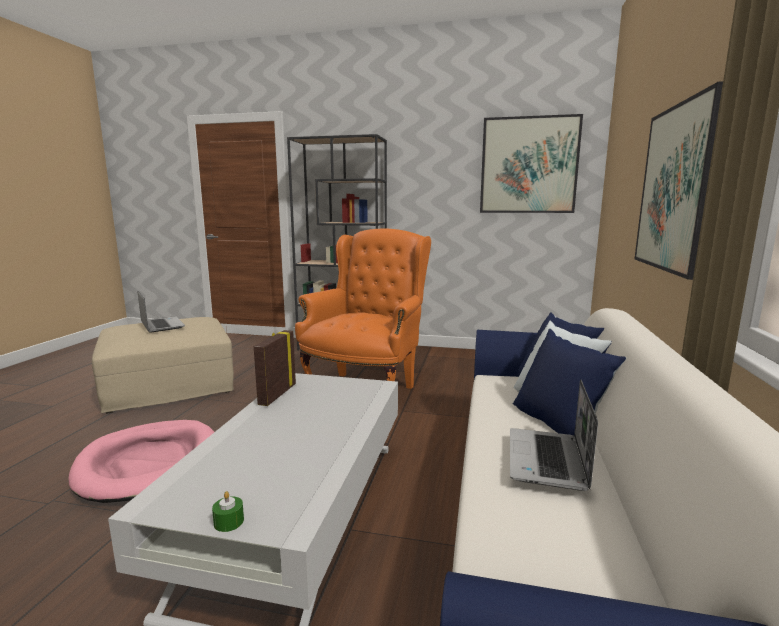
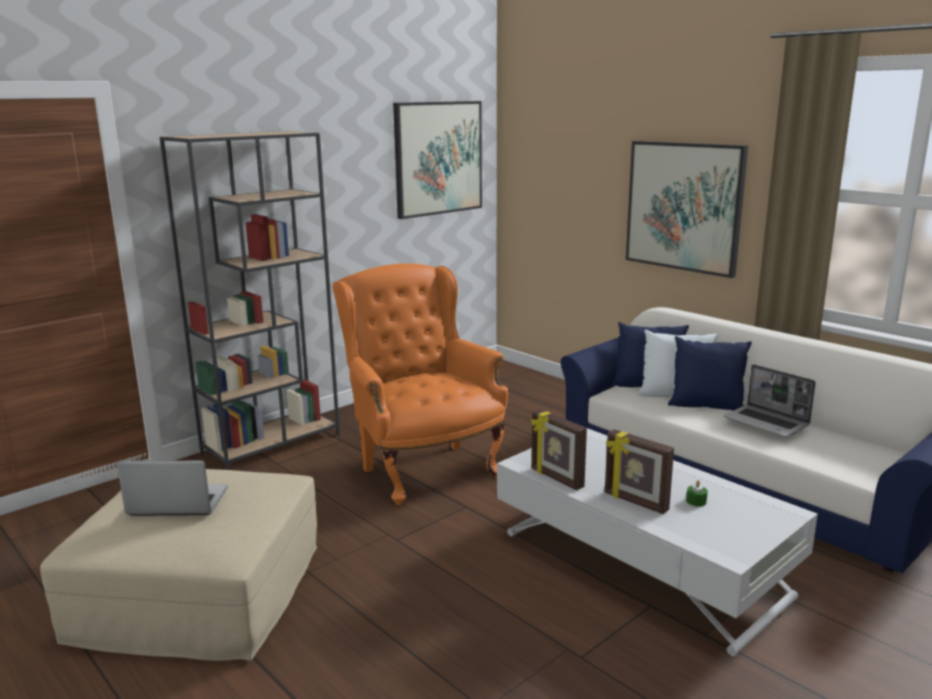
camera: 55 degrees left, 5 degrees up
(150, 464) = (461, 633): pink dog bed -> none
(229, 522) = (772, 531): green candle -> green candle (696, 501)
(253, 432) = (635, 502): none -> picture frame

